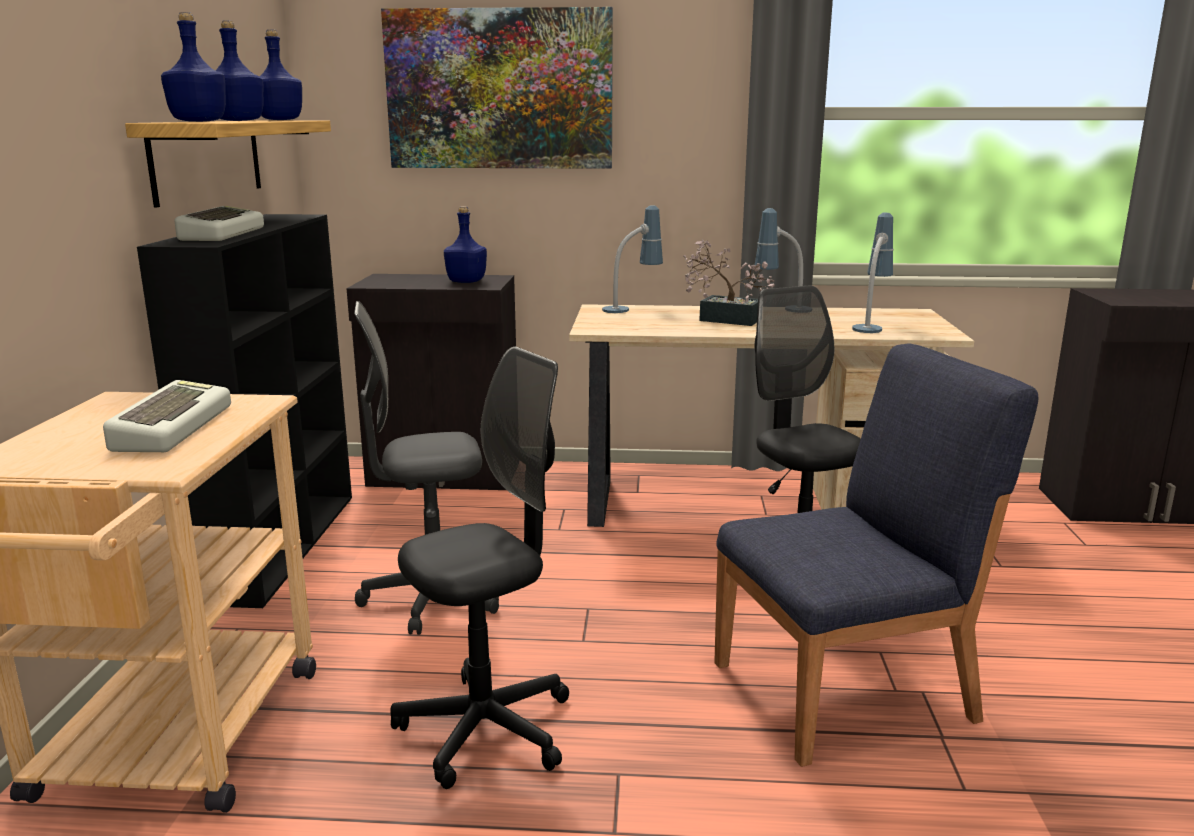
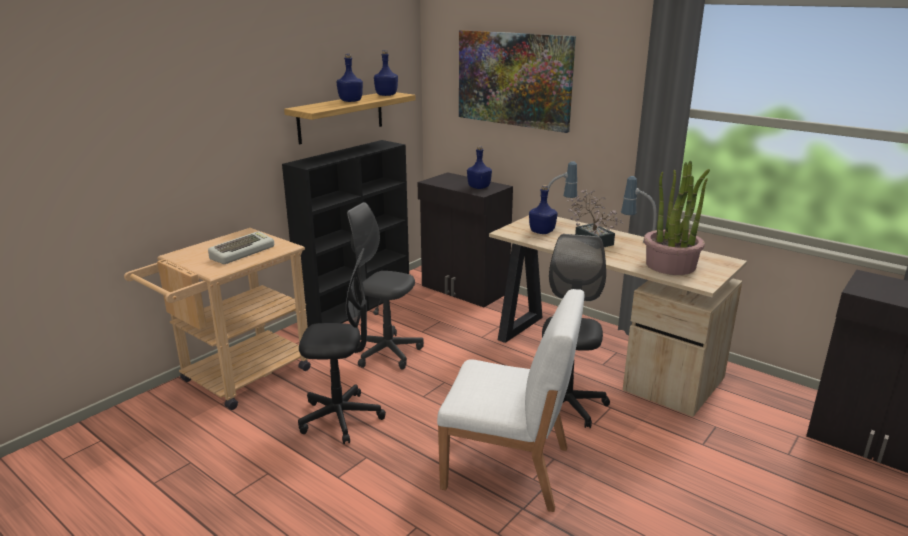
camera: 35 degrees right, 5 degrees up
(200, 121) = (320, 106): blue bottle -> blue bottle (542, 232)
(220, 234) = (327, 158): keyboard -> none
(846, 691) = (508, 468): blue chair -> white chair
(871, 325) = (670, 265): table lamp -> potted plant

